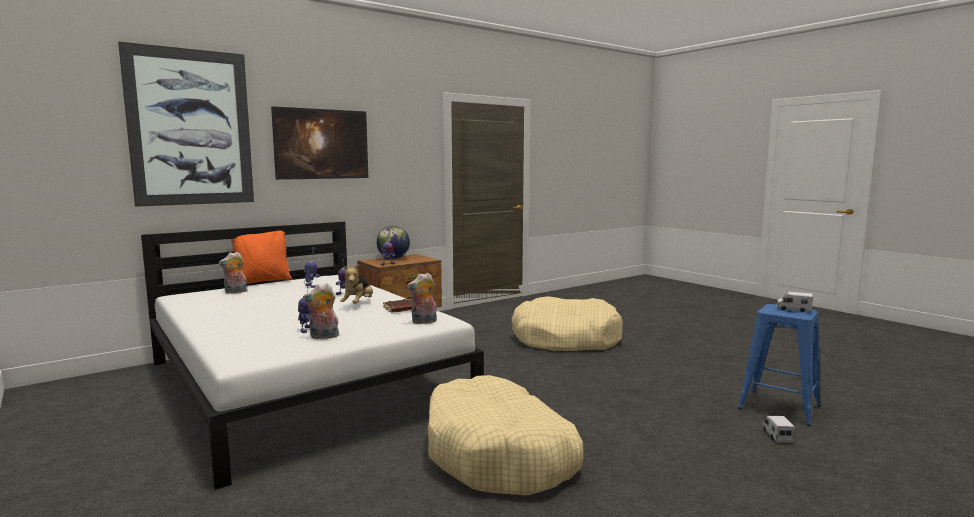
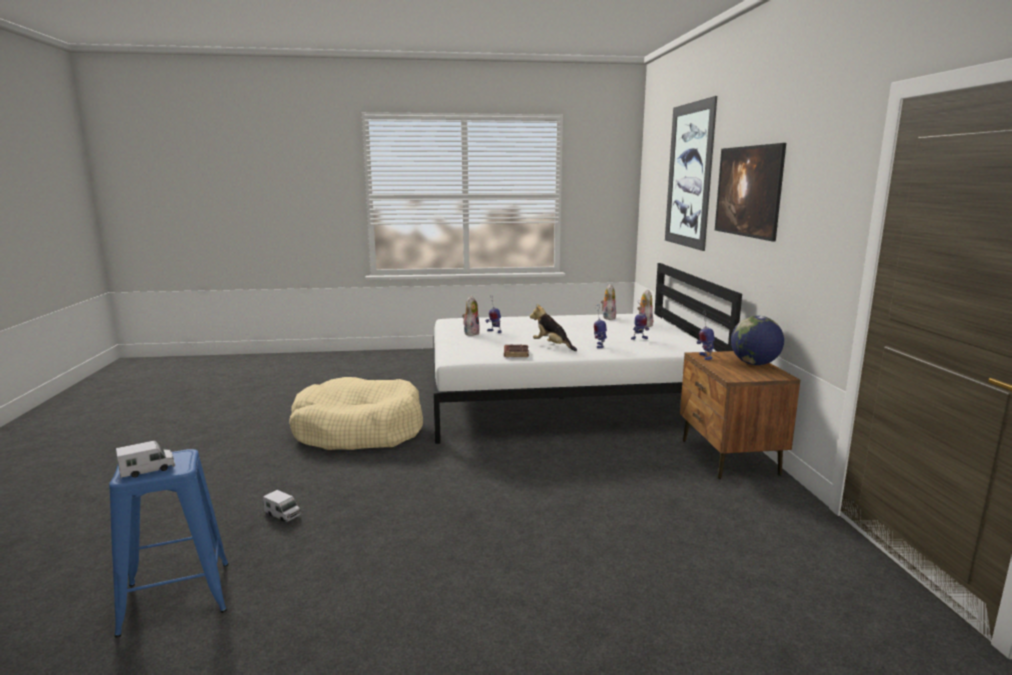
camera: 120 degrees right, 5 degrees up
(262, 282) = (683, 331): orange pillow -> none
(424, 322) = (465, 354): plush toy -> plush toy (608, 317)
(565, 339) = (581, 557): beige dog bed -> none
(777, 435) = (168, 549): toy truck -> toy truck (282, 514)

